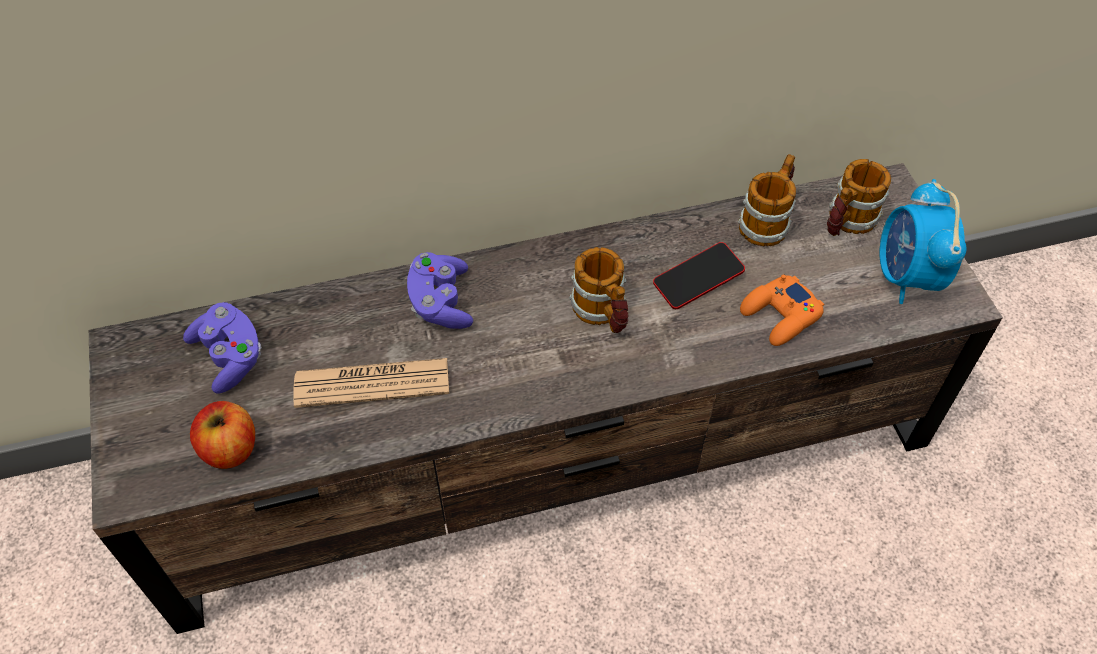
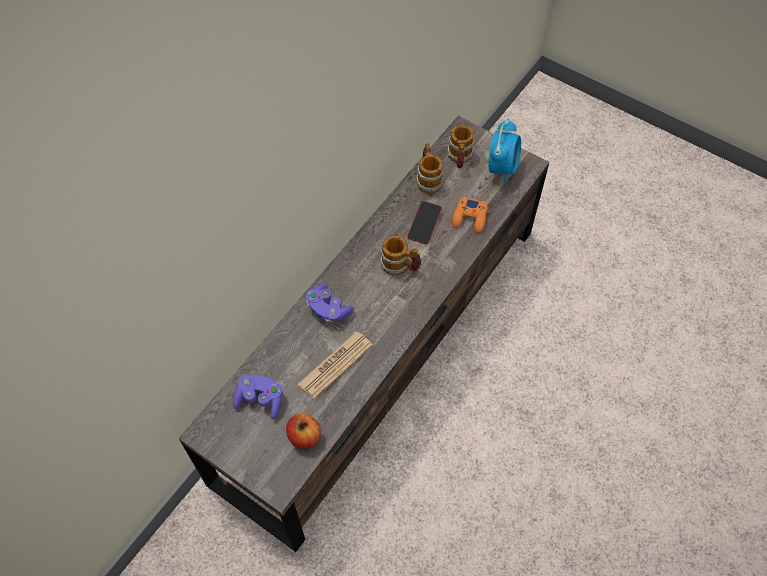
camera: 40 degrees left, 5 degrees up
(906, 277) = (502, 168): alarm clock -> alarm clock turned 120 degrees counterclockwise

